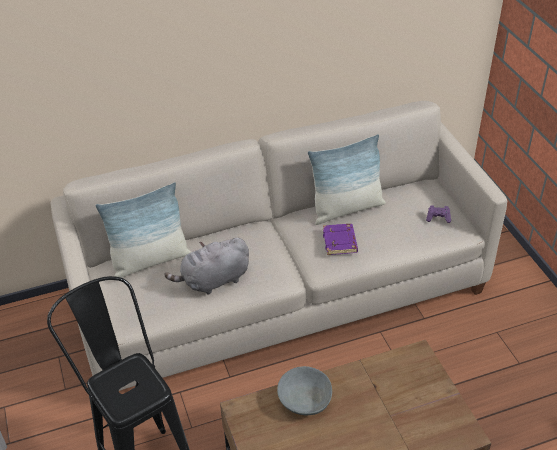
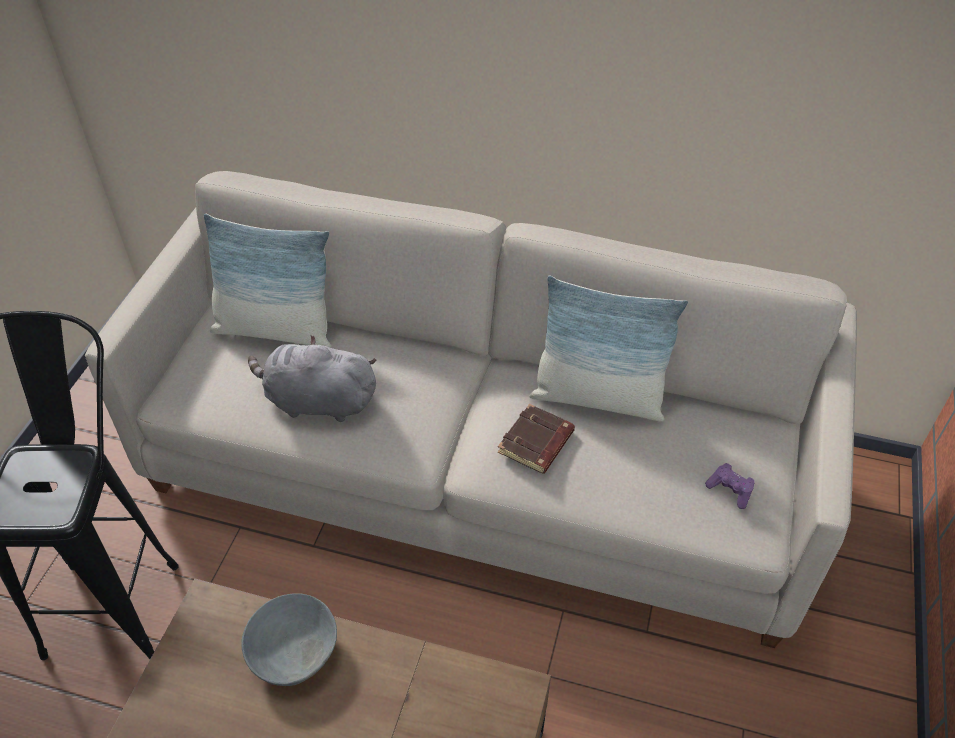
camera: 35 degrees right, 5 degrees up
(340, 242) = (536, 443): purple book -> brown book

